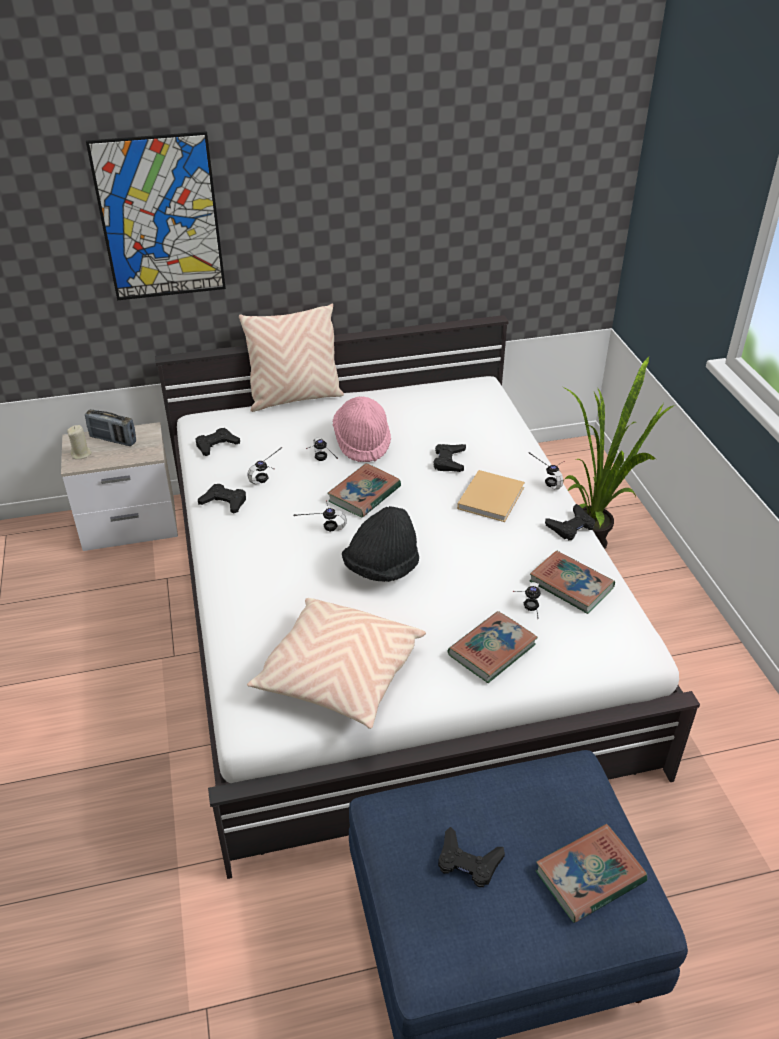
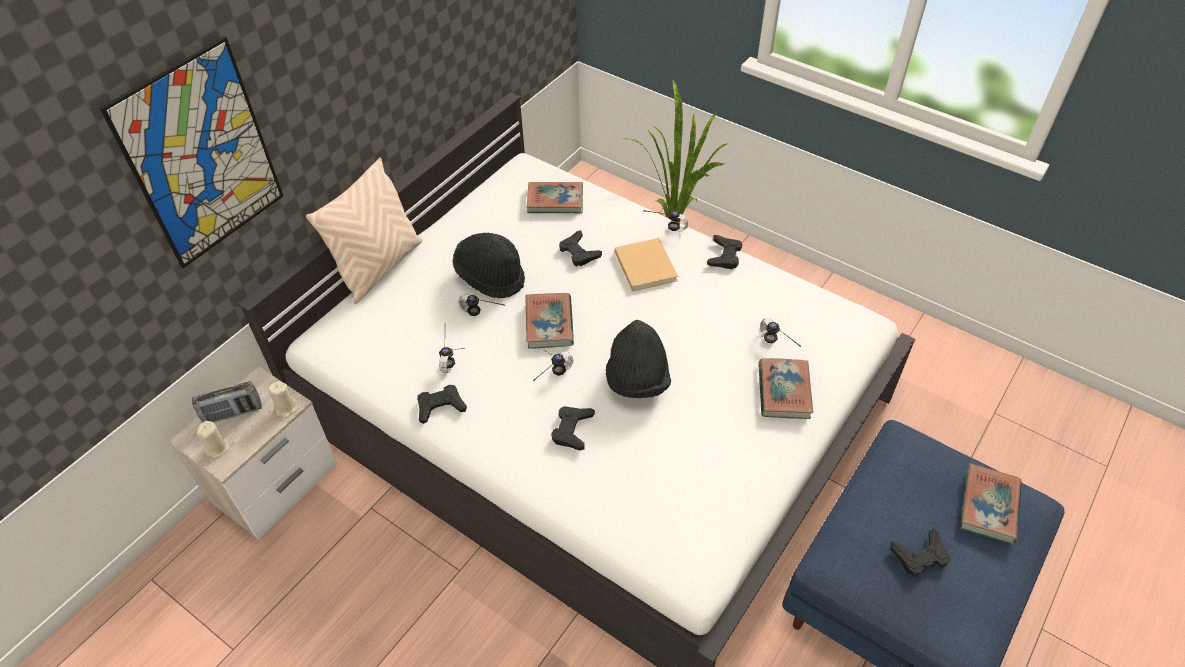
camera: 40 degrees left, 10 degrees up
(144, 455) = (286, 408): none -> beige candle
(216, 445) = (365, 357): black game controller -> black game controller (572, 430)
(339, 676) = (710, 490): beige pillow -> none
(362, 442) = (490, 276): pink hat -> black hat
(571, 585) = (775, 304): book -> book (555, 201)

